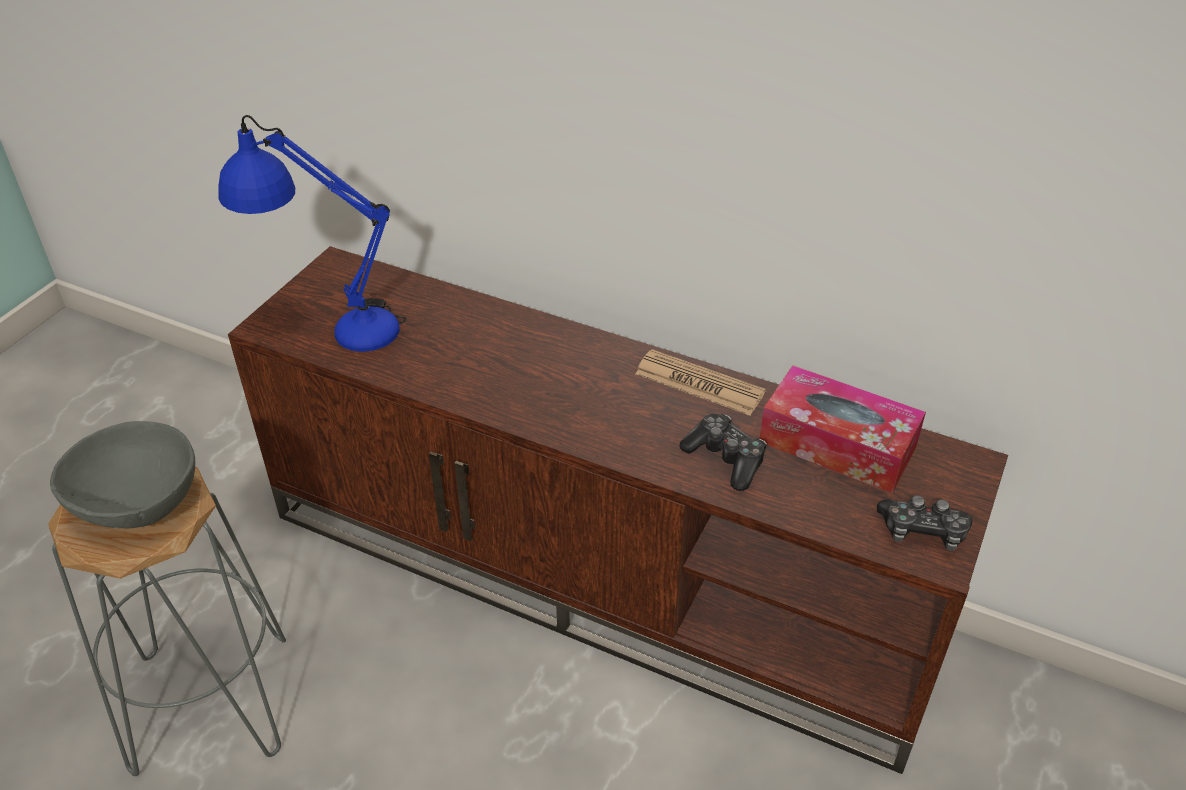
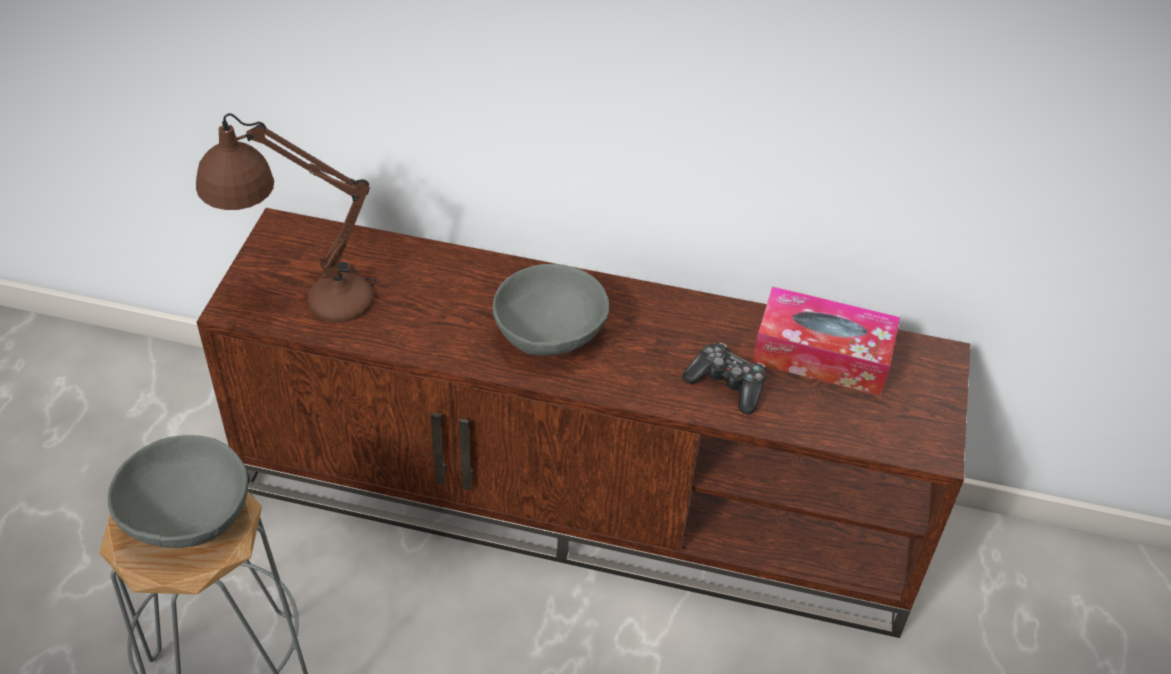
camera: 15 degrees left, 5 degrees up
(331, 329) = (304, 302): blue table lamp -> brown table lamp
(558, 389) = (551, 335): none -> grey bowl
(699, 383) = (682, 311): newspaper -> none
(922, 532) = (914, 428): game controller -> none

